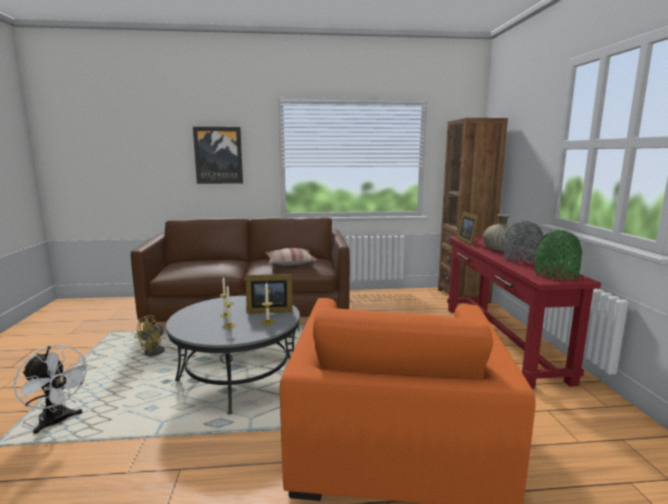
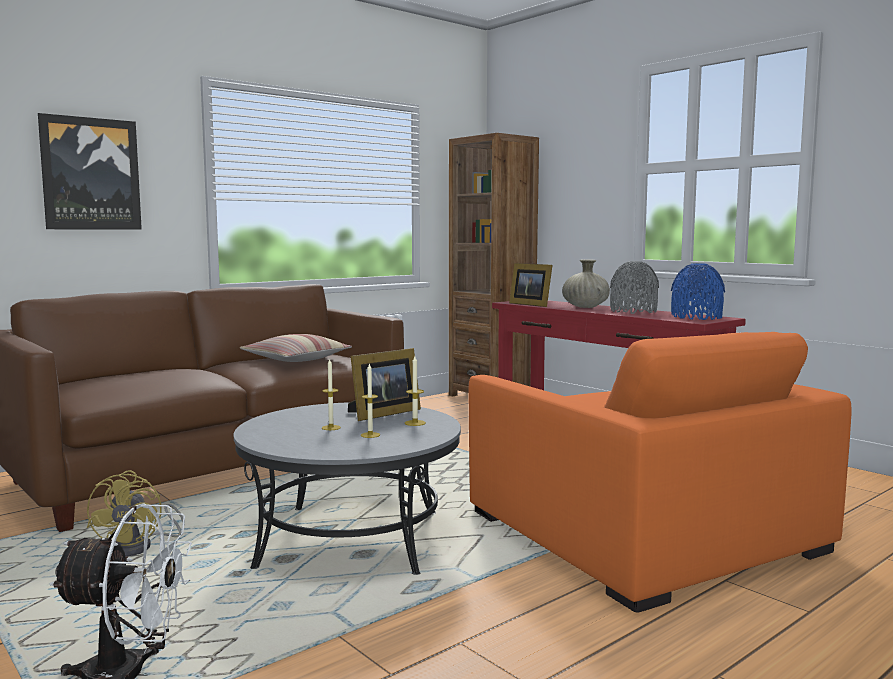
camera: 35 degrees left, 5 degrees down
(556, 274) = (696, 317): green vase -> blue vase

